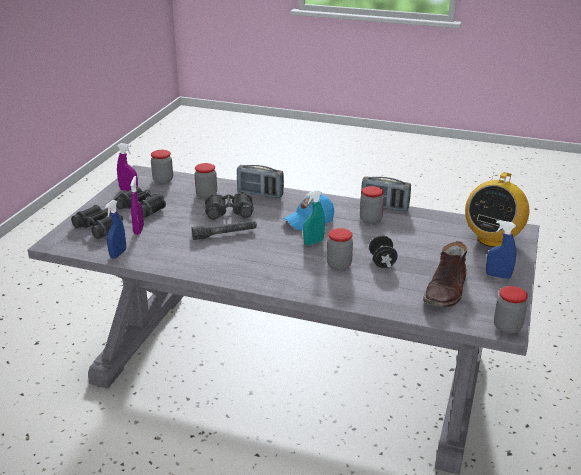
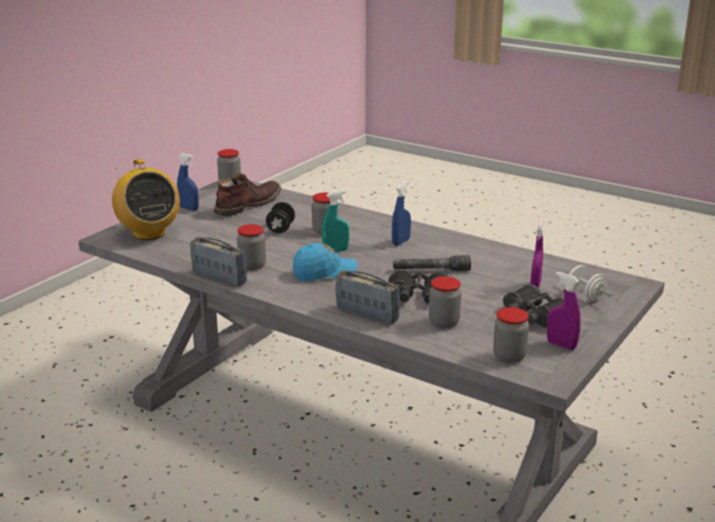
camera: 165 degrees left, 5 degrees down
(100, 227) = (585, 296): black binoculars -> white dumbbell
(118, 254) = (554, 264): blue spray bottle -> blue spray bottle (401, 242)
(492, 239) = (149, 233): radio -> radio turned 105 degrees clockwise

